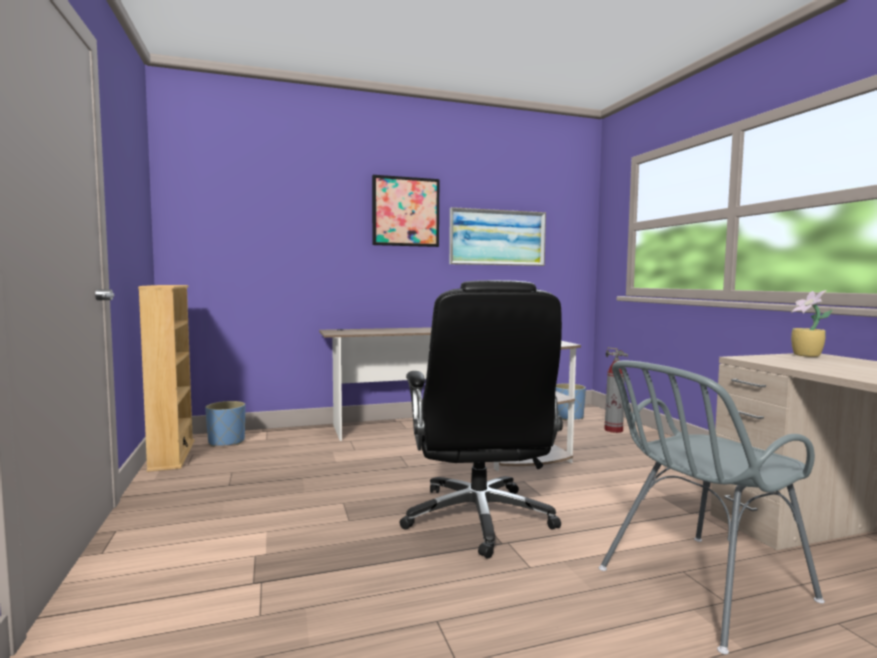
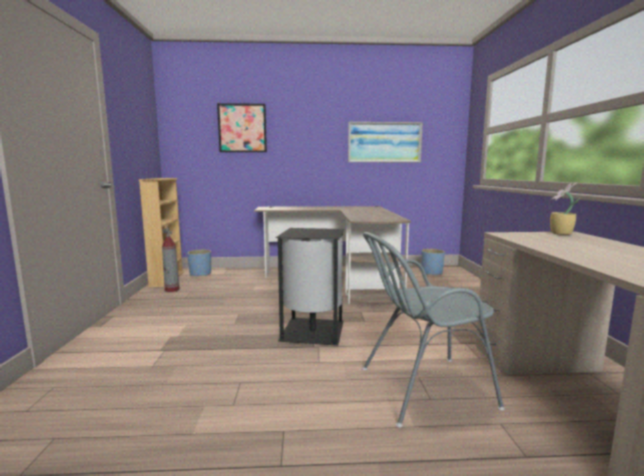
camera: 15 degrees right, 5 degrees up
(405, 212) = (316, 126): picture -> picture (242, 128)
(479, 519) = (311, 331): black office chair -> black trash can
(613, 430) = (457, 284): fire extinguisher -> fire extinguisher (172, 290)

